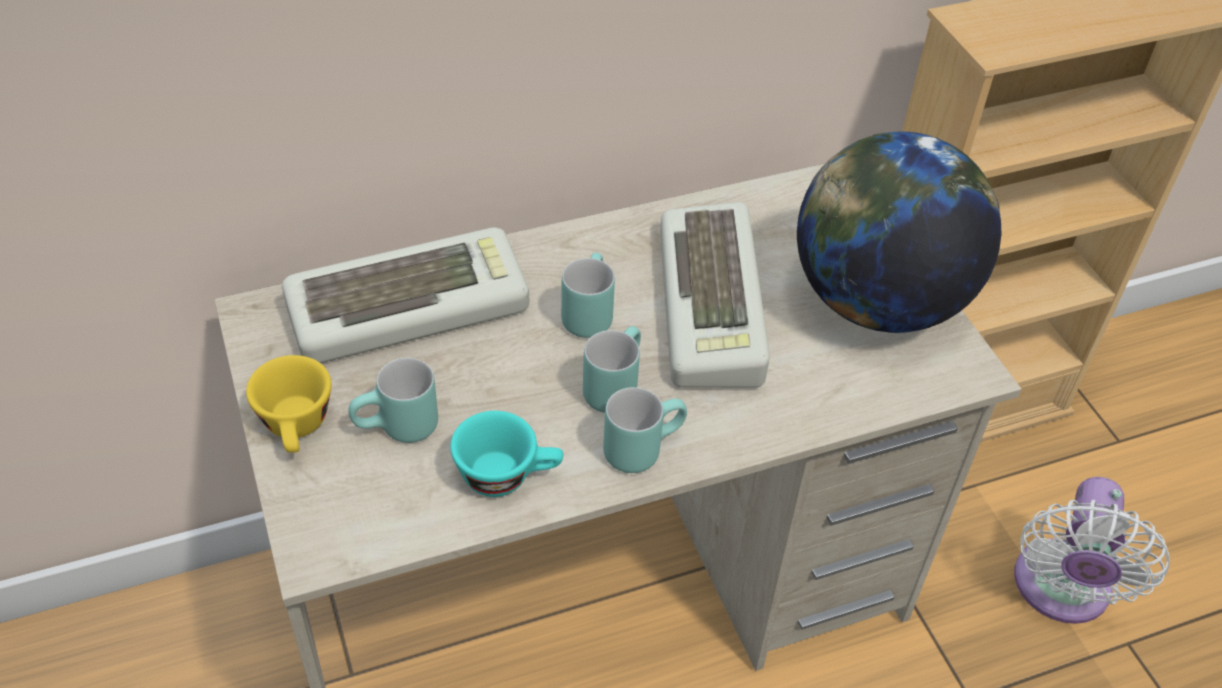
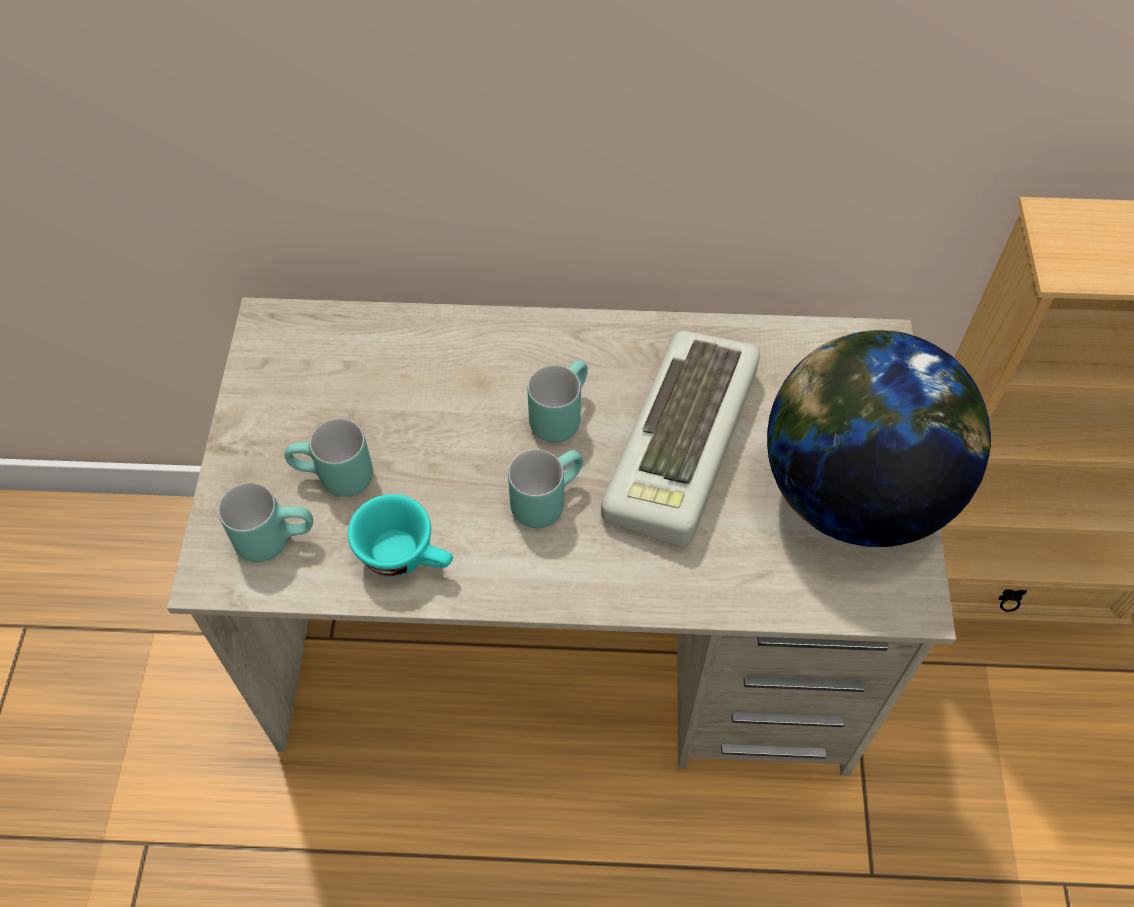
camera: 25 degrees right, 10 degrees up
(297, 428) = (252, 448): yellow cup -> none
(410, 305) = (403, 356): keyboard -> none
(641, 446) = (540, 570): turquoise mug -> turquoise mug (275, 536)
(1060, 591) = (1020, 804): white fan -> none

